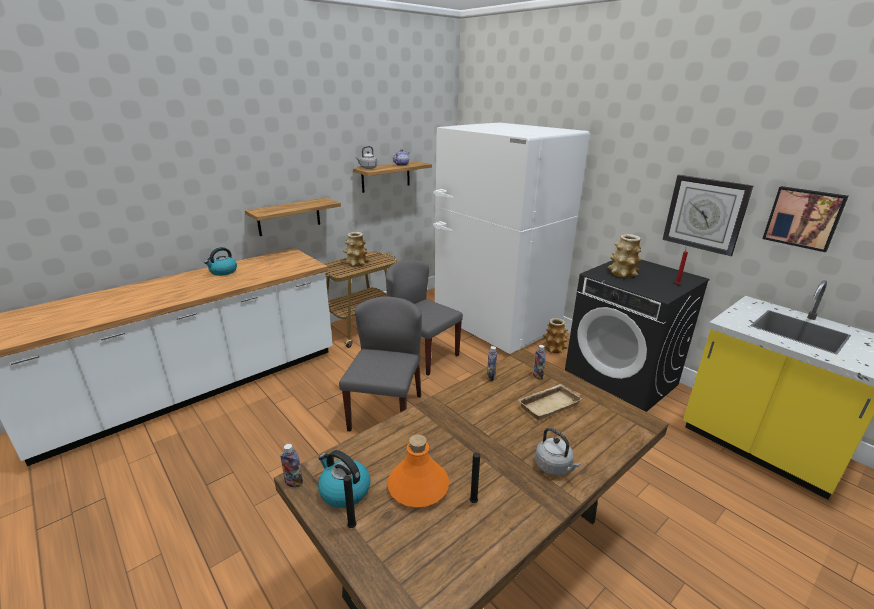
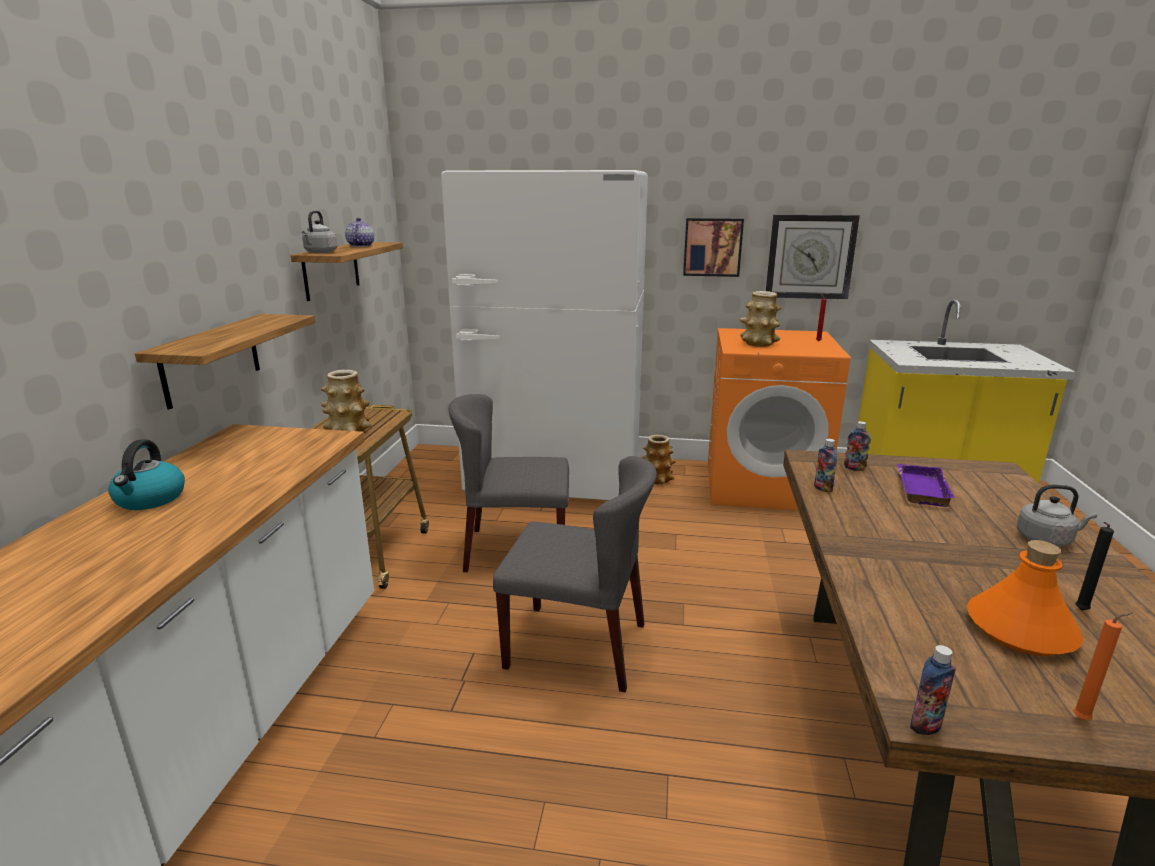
camera: 40 degrees left, 5 degrees down
(344, 491) = (985, 689): kettle -> none
(352, 528) = (1083, 719): black candle -> orange candle
(385, 411) = (578, 645): grey chair -> grey chair turned 135 degrees clockwise
(548, 404) = (919, 489): beige tray -> purple tray
(621, 381) = (763, 485): black washing machine -> orange washing machine
(803, 218) = (912, 242): picture -> picture (712, 247)

